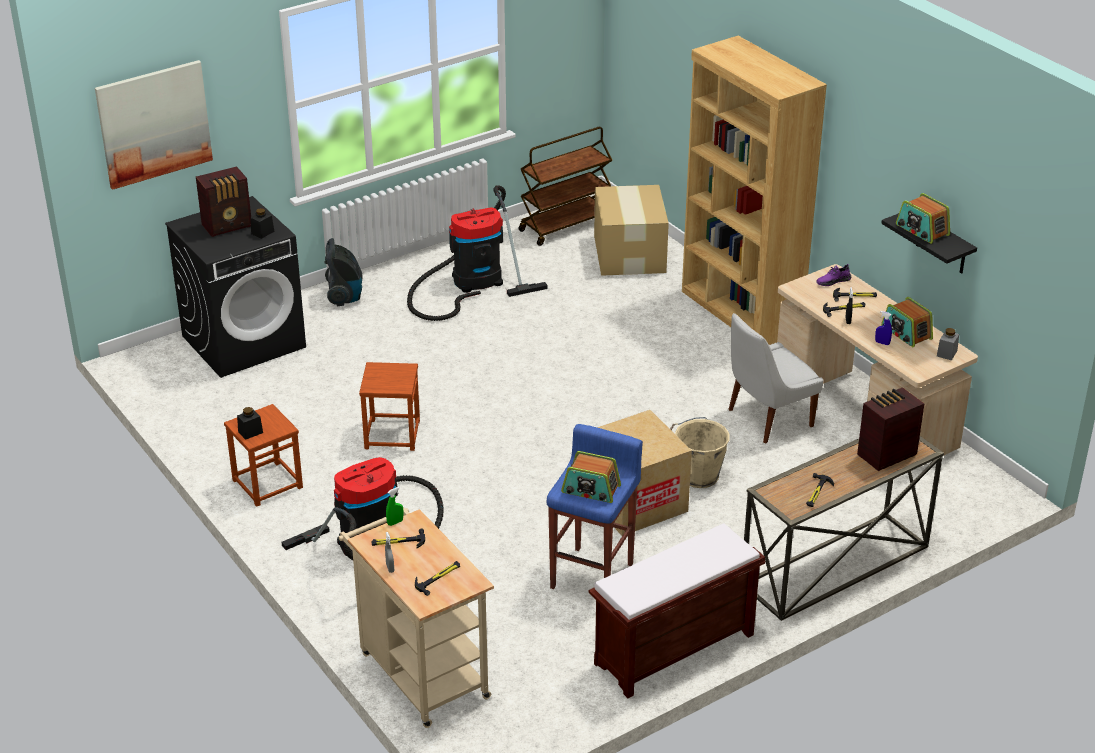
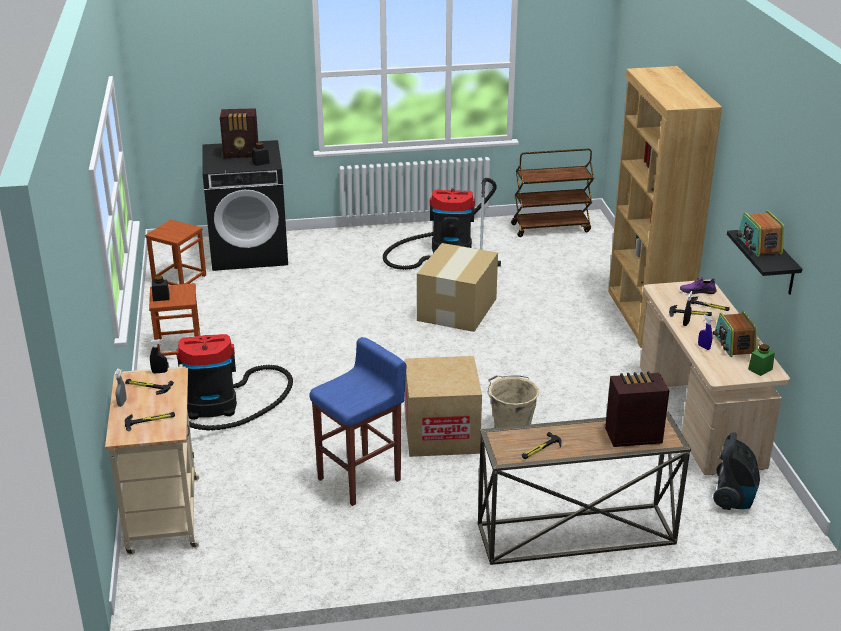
camera: 25 degrees right, 5 degrees down
(154, 123) = (199, 62): picture -> none
(345, 296) = (345, 239): vacuum cleaner -> vacuum cleaner (733, 499)
(391, 434) = (296, 336): brown stool -> brown stool (179, 279)
(395, 522) = (160, 372): green spray bottle -> black spray bottle
(591, 489) = (348, 394): radio -> none
(630, 253) = (587, 256): cardboard box -> cardboard box (458, 309)
(673, 650) = (376, 559): brown bench -> none
(767, 419) = (606, 401): white chair -> none
(947, 353) = (760, 369): grey jar -> green jar

